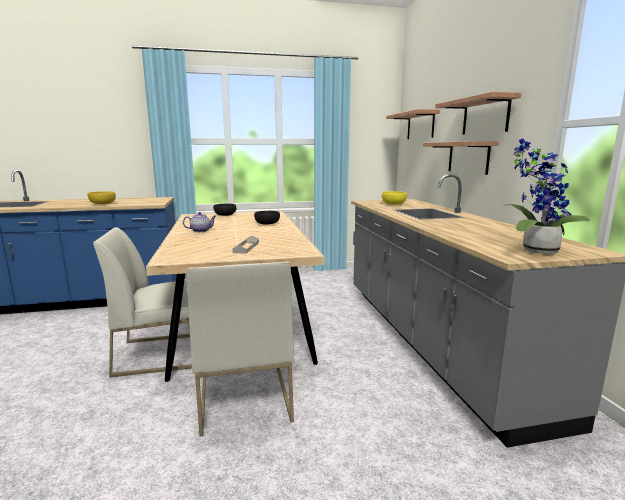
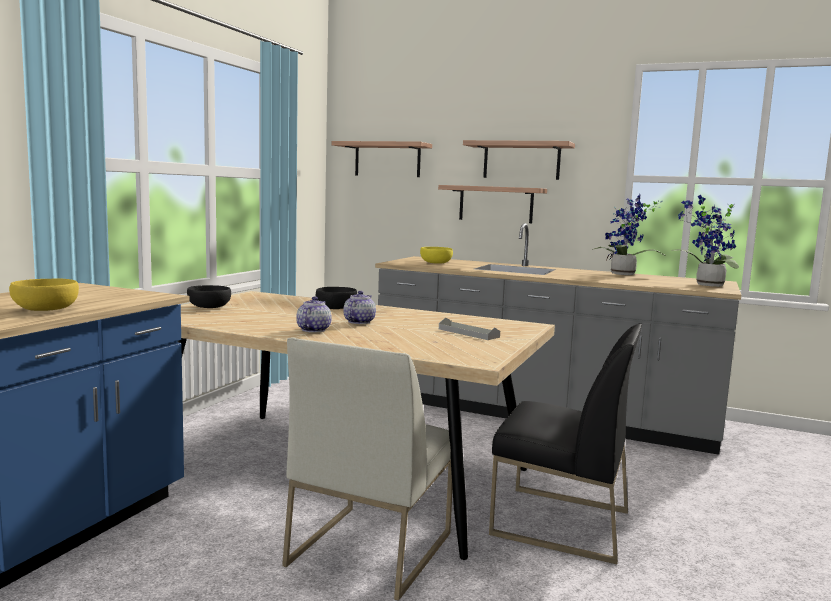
camera: 55 degrees left, 5 degrees down
(236, 231) = (359, 322): none -> teapot
(243, 398) = (559, 523): white chair -> black chair
(505, 229) = (623, 274): none -> potted plant

